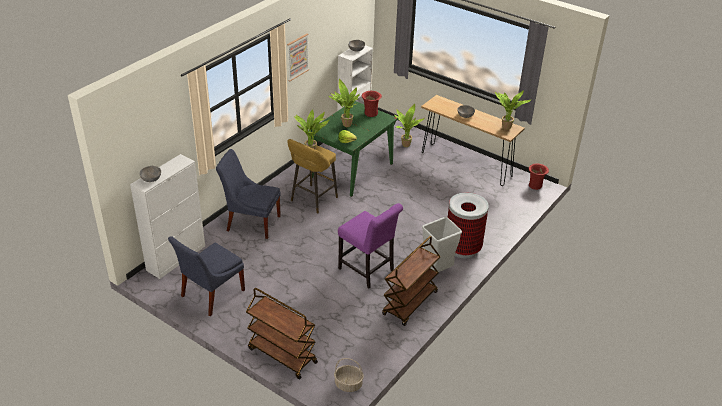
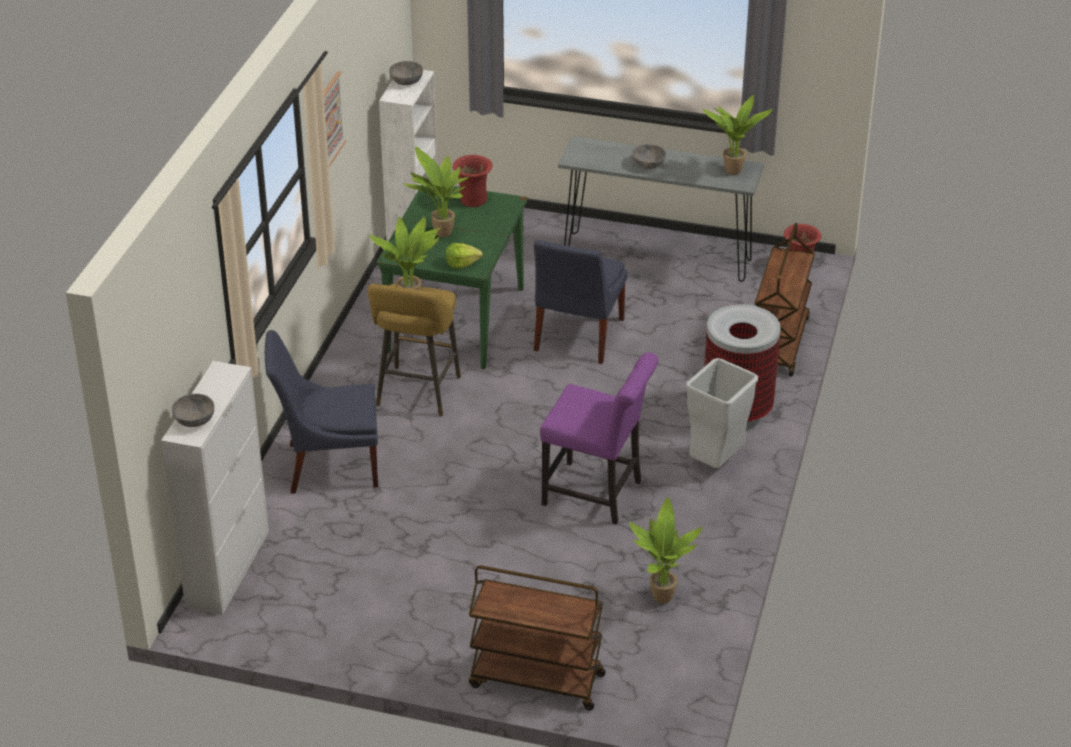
camera: 20 degrees left, 0 degrees up
(210, 294) = (338, 615): blue chair -> blue chair (577, 337)
(348, 384) = (678, 693): basket -> none
(405, 145) = (525, 247): potted plant -> potted plant (659, 597)
(410, 304) = (703, 531): brown cart -> brown cart (780, 345)
(466, 164) = (657, 257): brown console table -> grey console table

